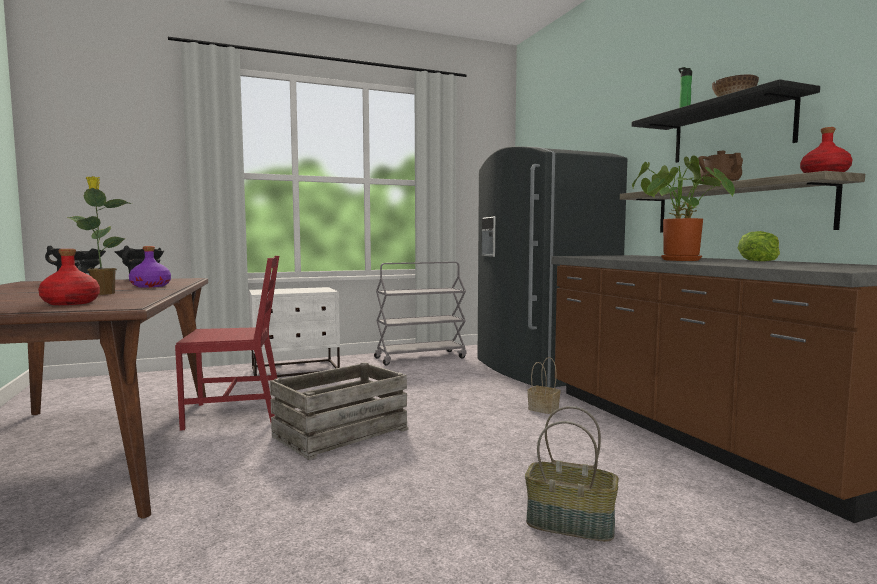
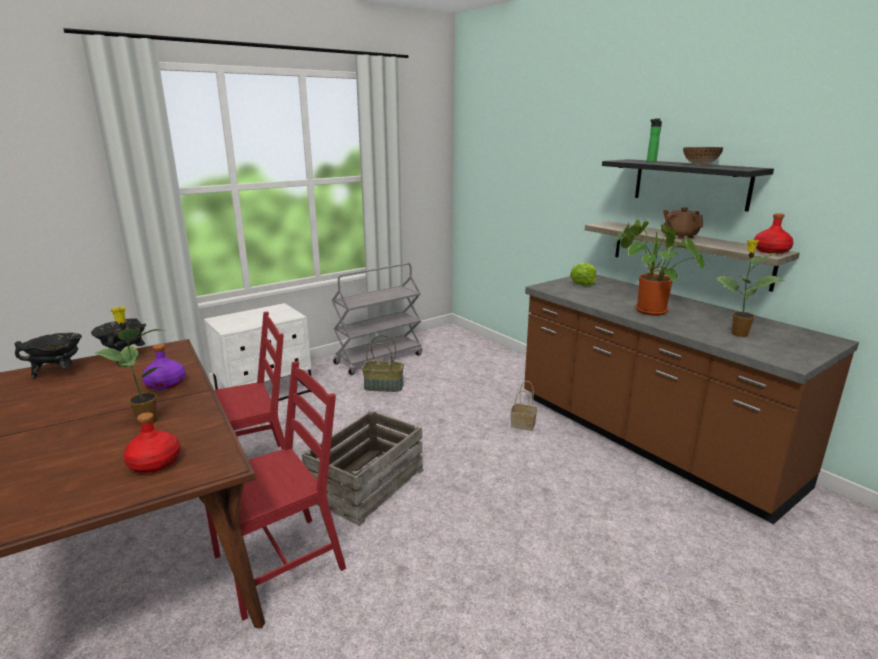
camera: 15 degrees left, 15 degrees up
(208, 475) = (280, 562): none -> red chair
(540, 371) = (497, 368): grey fridge -> none
(571, 523) = (599, 562): basket -> basket (384, 386)
(759, 261) = (710, 310): lettuce -> lettuce (583, 283)
(782, 264) = (738, 334): none -> potted plant

